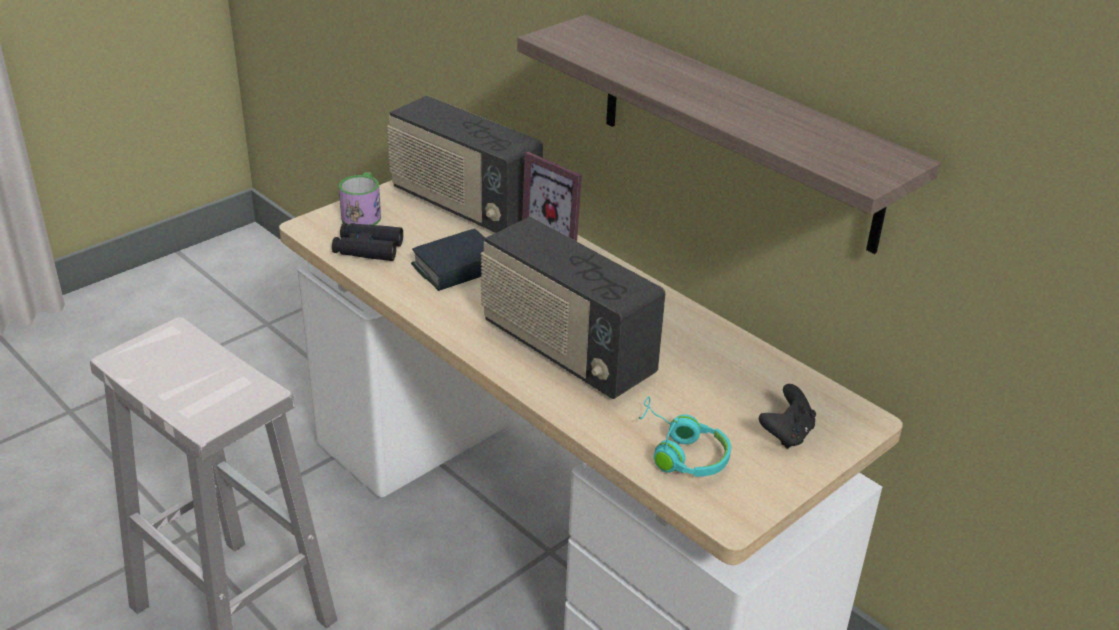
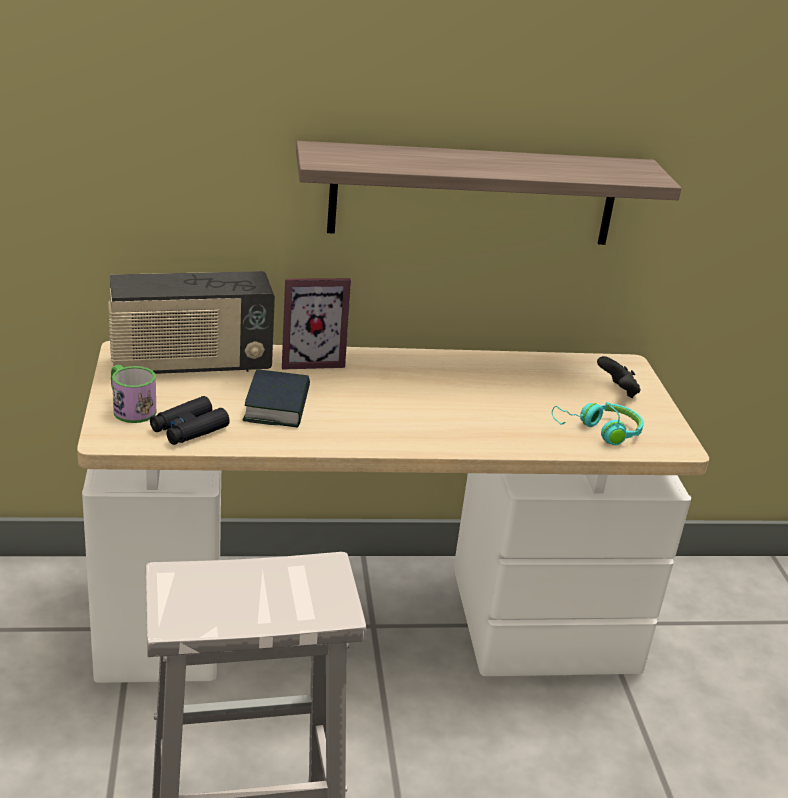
camera: 55 degrees left, 5 degrees down
(566, 351) = (443, 416): radio -> none

